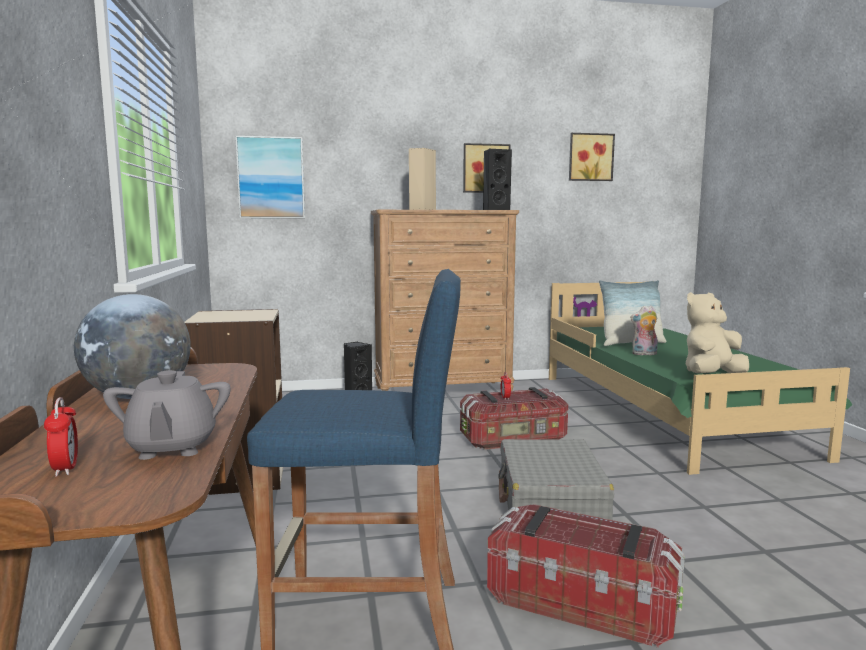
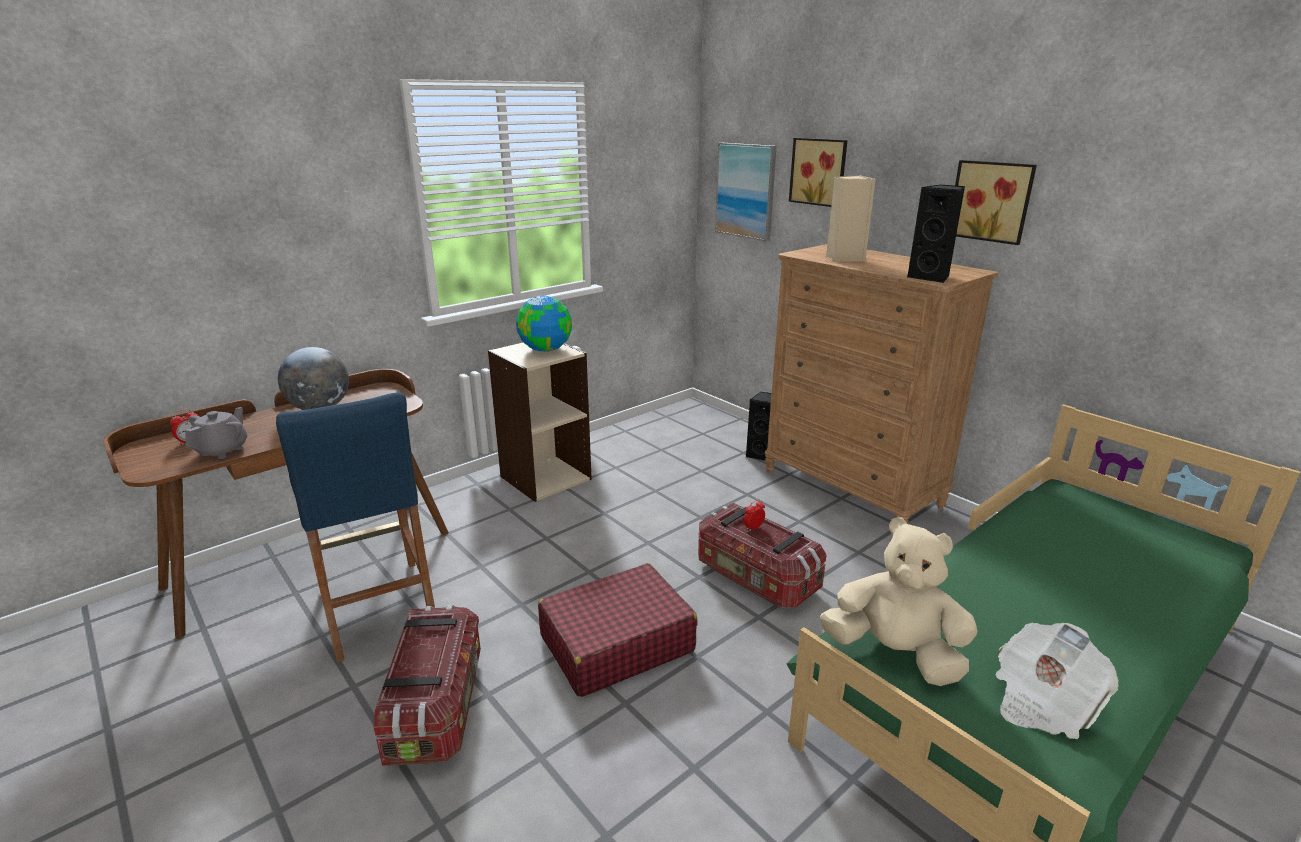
camera: 60 degrees right, 15 degrees up
(172, 448) = (223, 450): grey teapot -> grey teapot turned 150 degrees clockwise
(237, 313) = (545, 349): none -> globe
(550, 501) = (616, 643): grey suitcase -> red suitcase
(590, 157) = (1207, 197): picture -> picture (819, 172)
(631, 343) = (1025, 552): pillow -> none
(644, 354) = (961, 575): plush toy -> none
(756, 365) = (1043, 700): none -> newspaper

